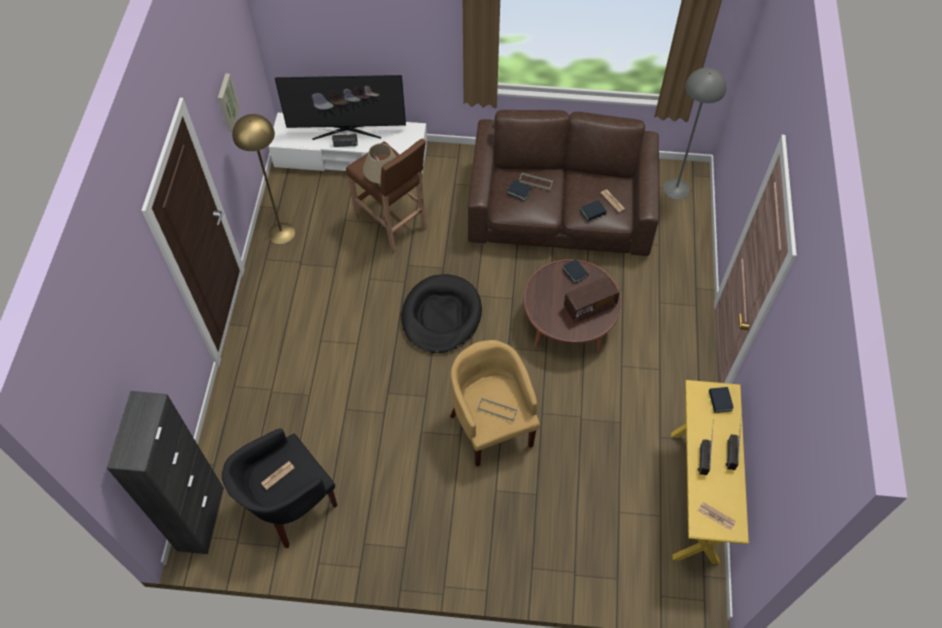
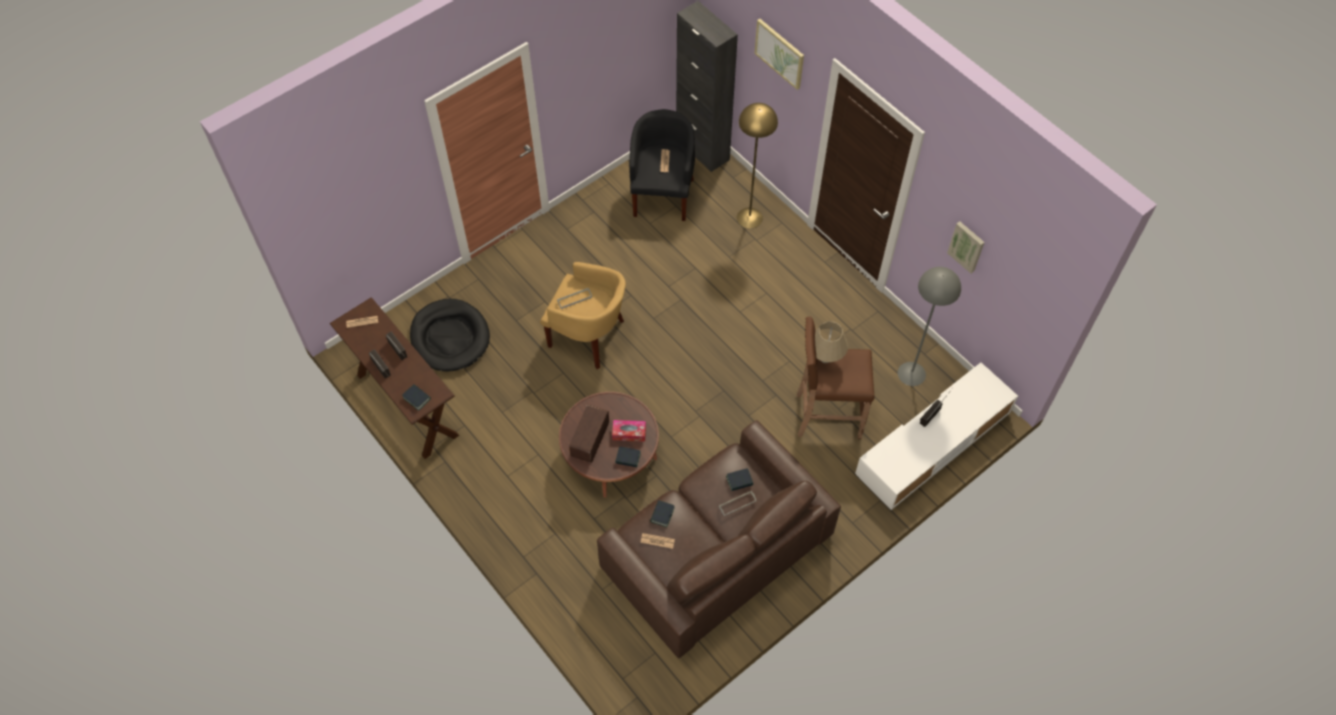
camera: 135 degrees right, 0 degrees up
(137, 318) = (780, 53): none -> picture
(281, 233) = (894, 338): yellow floor lamp -> yellow floor lamp (749, 217)
(346, 130) = (946, 429): television -> none
(441, 316) = (706, 379): black dog bed -> black dog bed (450, 337)
(556, 289) = (629, 433): none -> tissue box
(676, 189) = (638, 665): grey floor lamp -> grey floor lamp (911, 374)
(694, 496) = (407, 404): yellow console table -> brown console table

